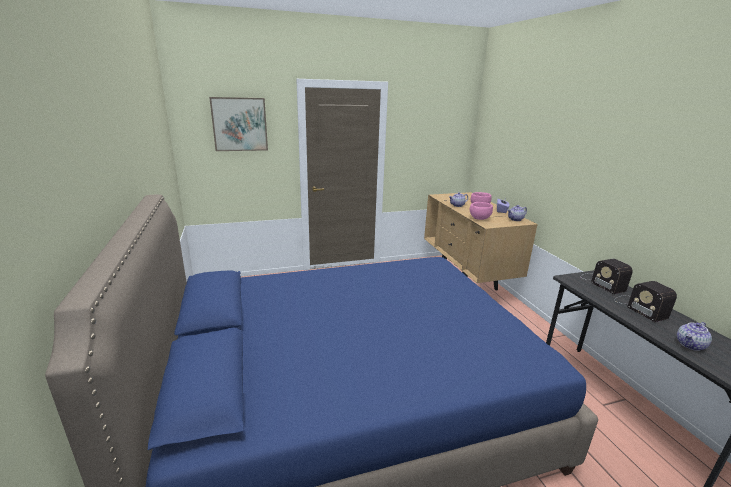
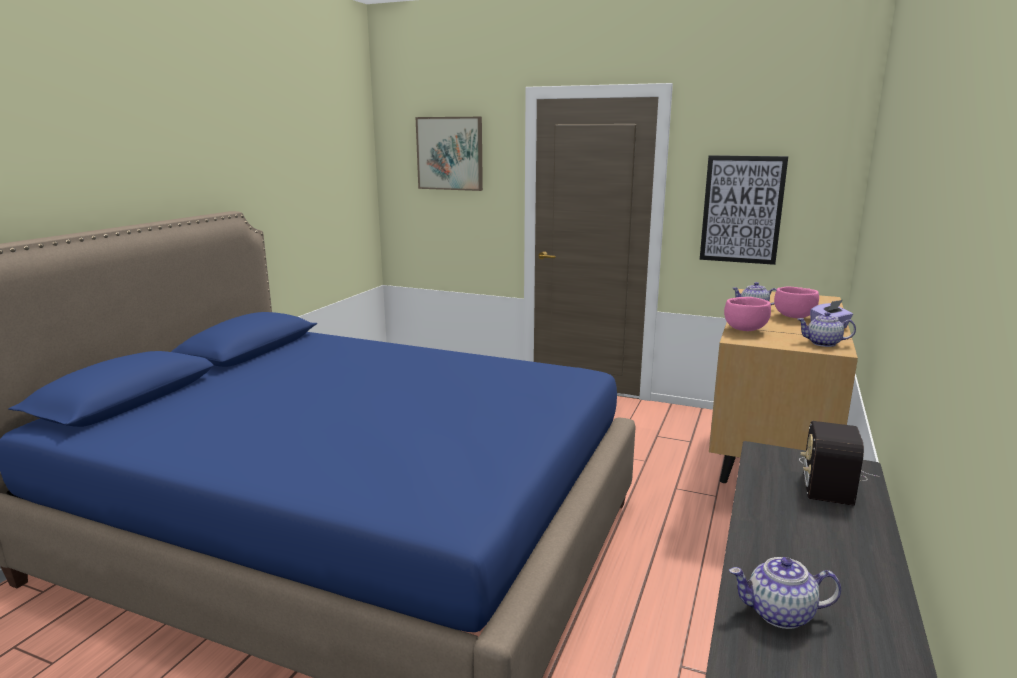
camera: 40 degrees right, 5 degrees down
(423, 152) = (742, 209): none -> picture
(638, 307) = (817, 531): radio -> none

